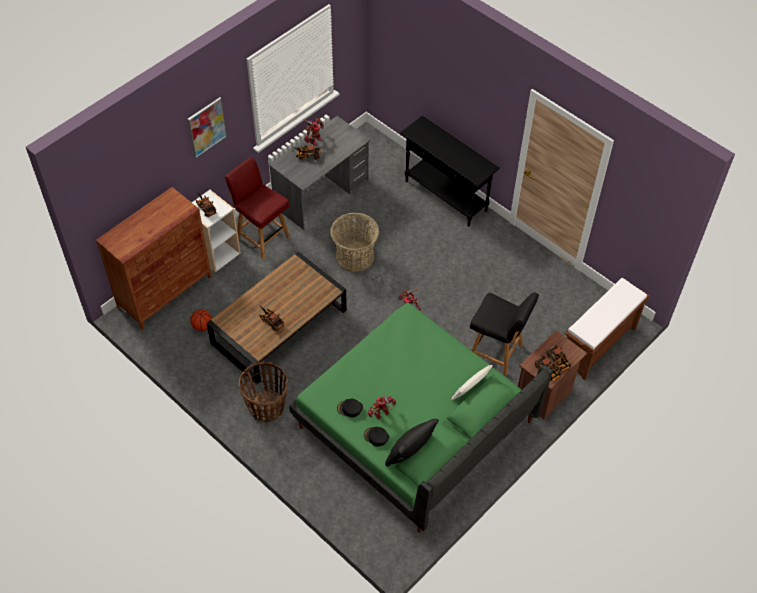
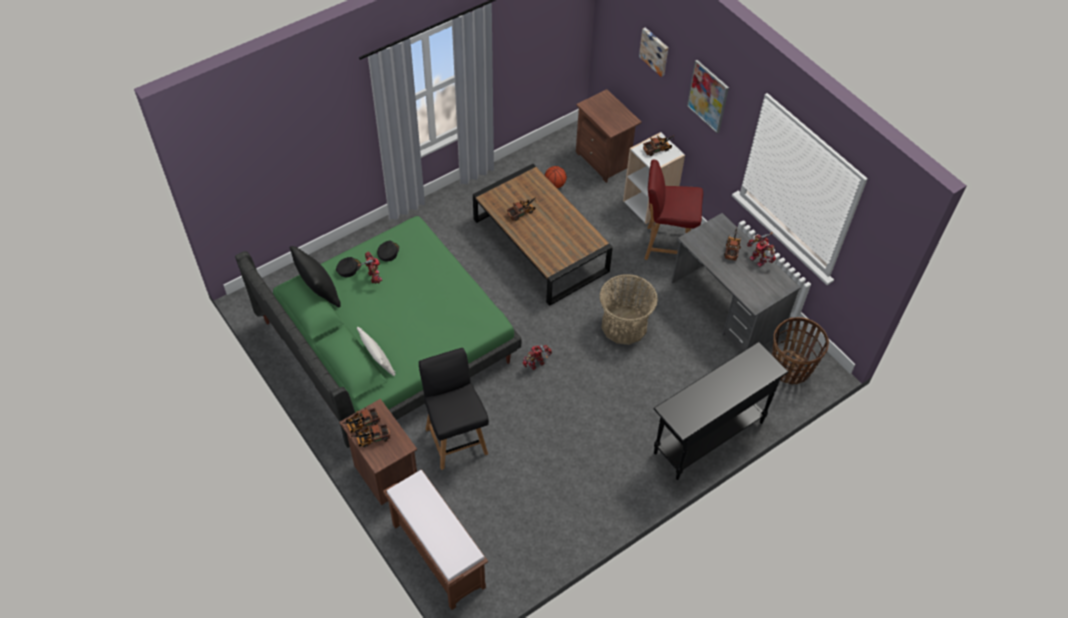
camera: 100 degrees right, 0 degrees up
(149, 168) = (655, 51): none -> picture
(165, 292) = (604, 160): brown dresser -> brown nightstand
(262, 237) = (666, 245): red chair -> red chair turned 135 degrees counterclockwise
(266, 407) = (445, 224): basket -> basket (790, 368)
(497, 352) = (456, 439): black chair -> black chair turned 120 degrees clockwise

